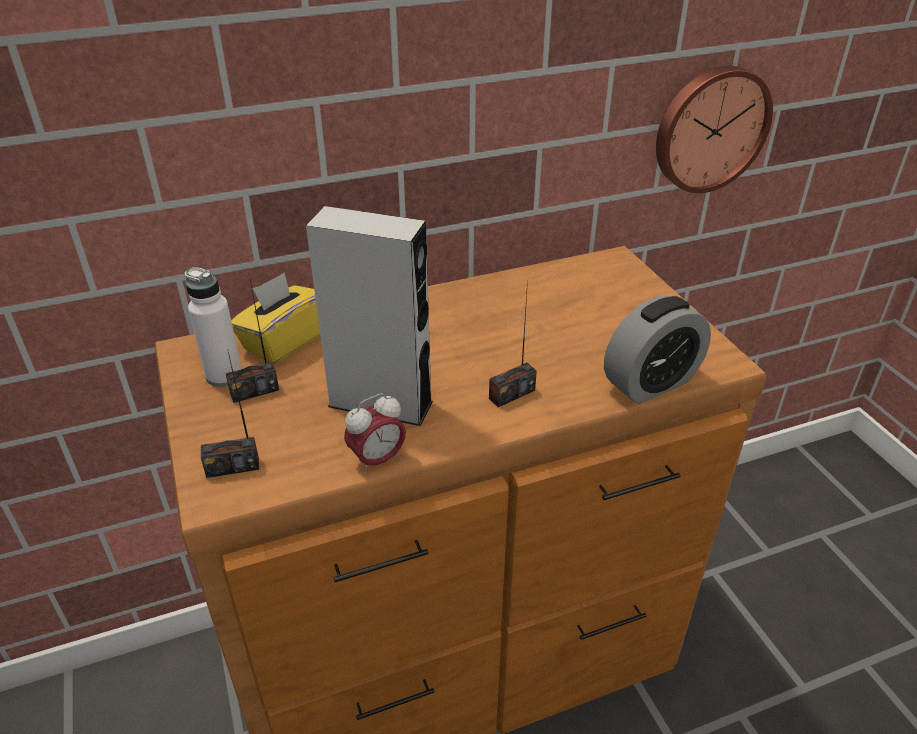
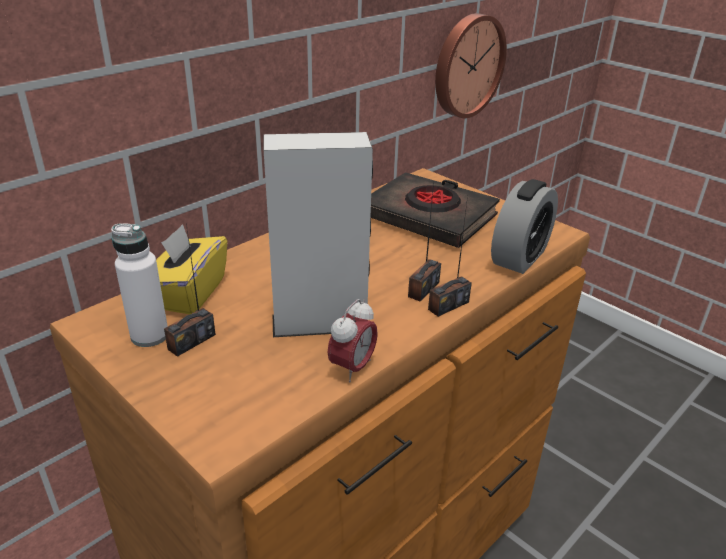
camera: 25 degrees left, 5 degrees down
(232, 467) = (219, 412): radio -> radio (448, 305)
(584, 309) = (429, 216): none -> black book

